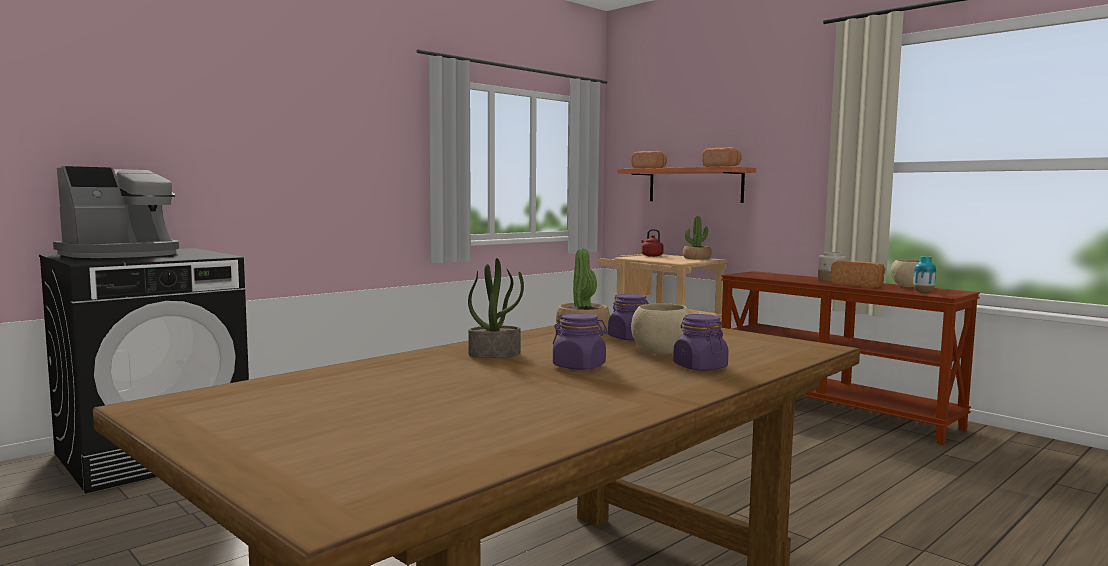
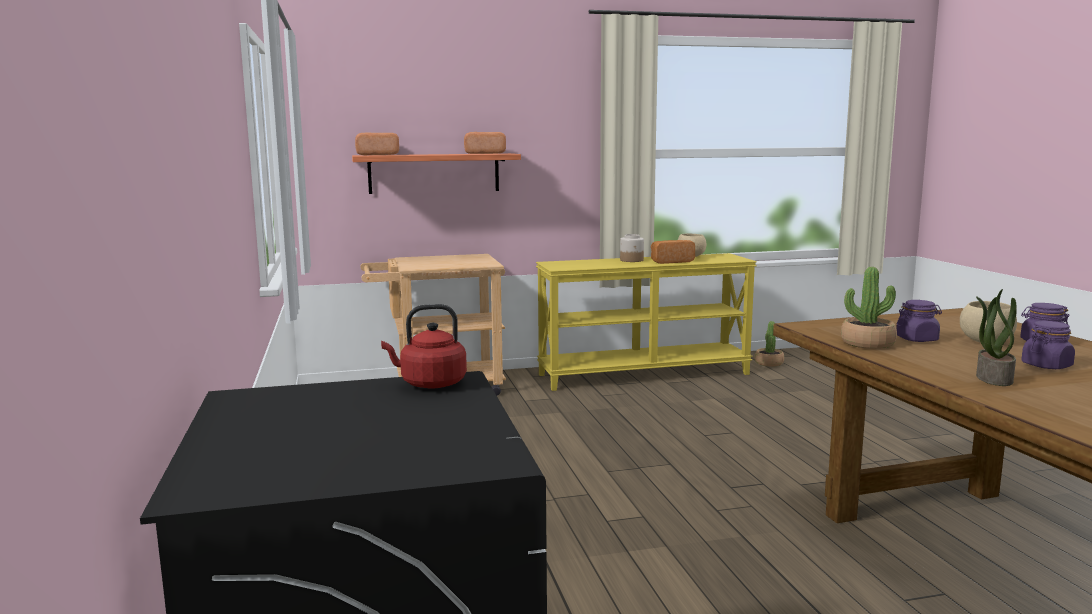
camera: 60 degrees left, 5 degrees up
(122, 254) = (310, 439): coffee machine -> none
(651, 256) = (412, 261): red kettle -> red kettle (430, 384)
(696, 258) = (464, 257): potted plant -> potted plant (768, 363)
(834, 409) = (644, 374): brown console table -> yellow console table
(923, 292) = (724, 260): vase -> none

